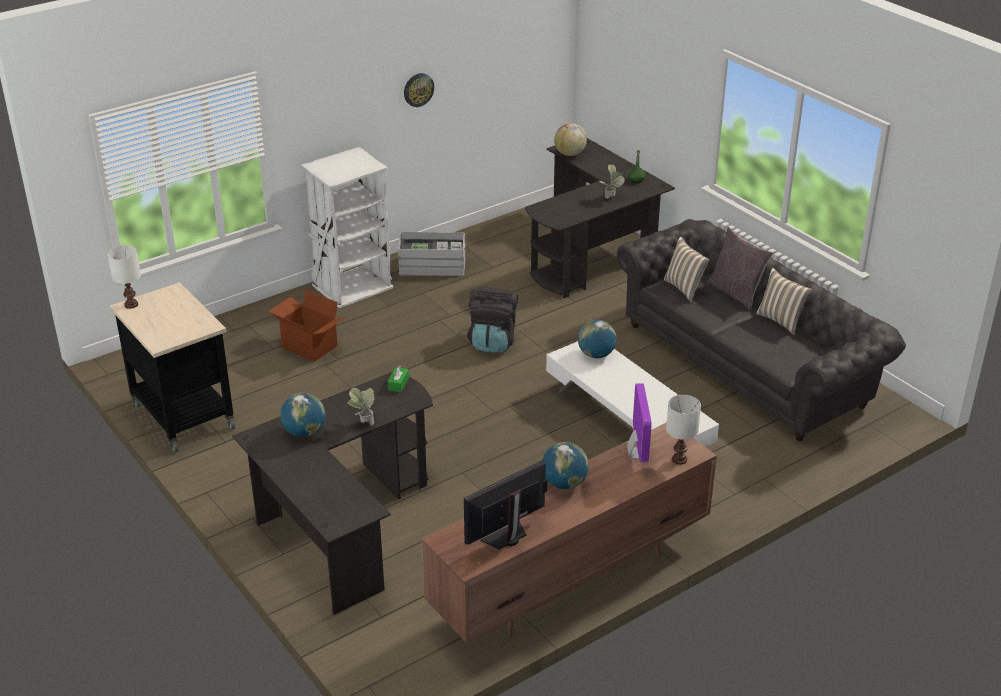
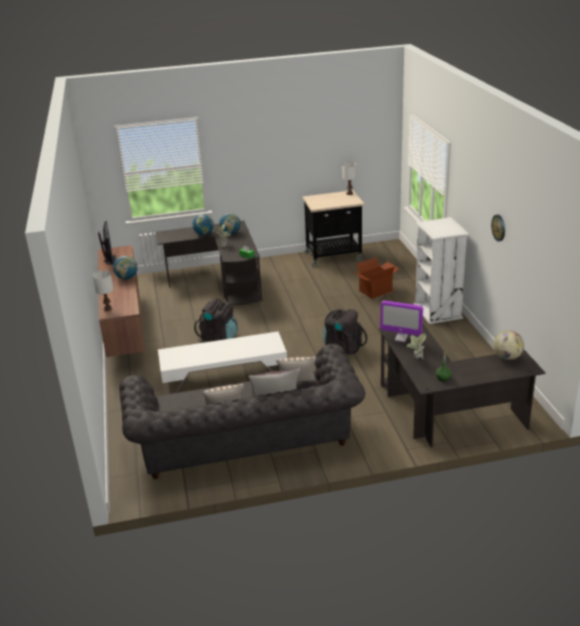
camera: 115 degrees right, 5 degrees down
(432, 266) = (452, 342): grey storage box -> none
(530, 461) = (219, 336): none -> black backpack
(596, 355) = (263, 347): globe -> globe (204, 234)
(637, 453) = (125, 299): monitor -> monitor (401, 338)

